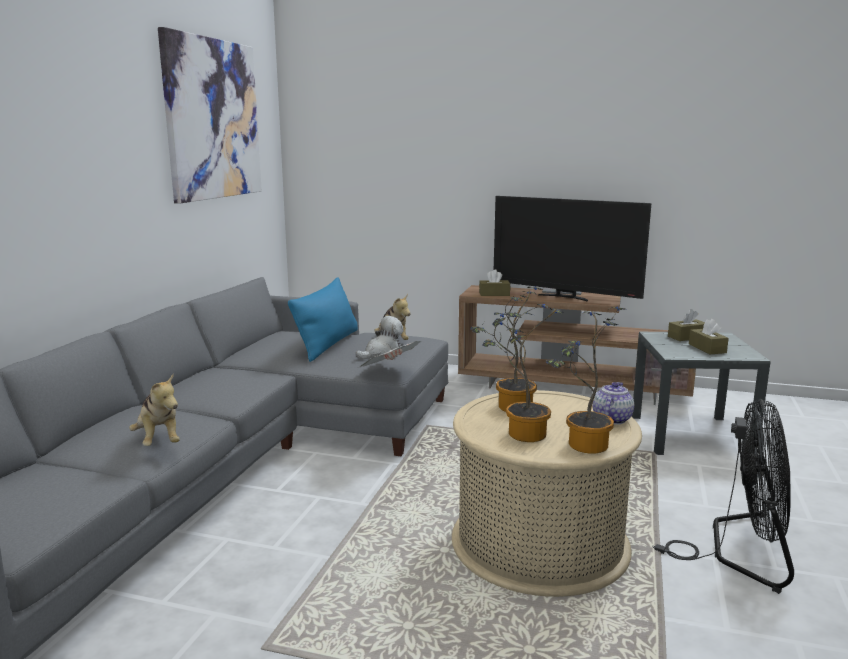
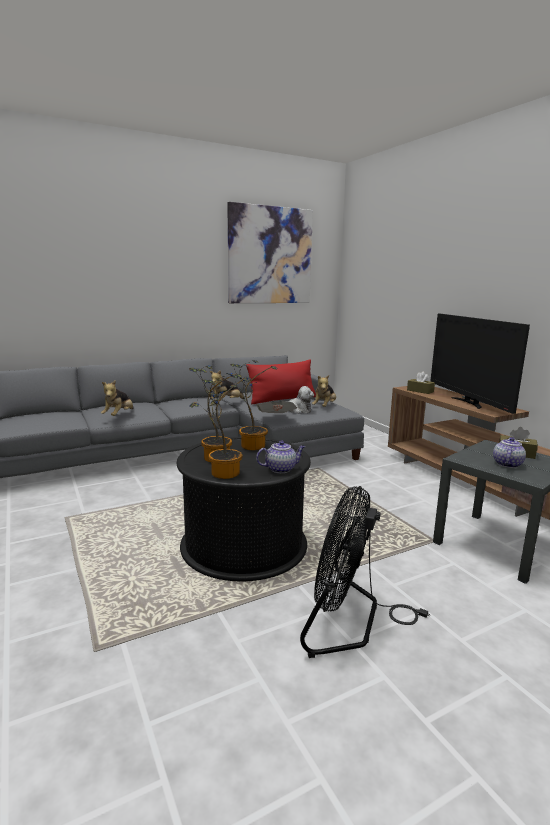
camera: 45 degrees right, 0 degrees up
(268, 370) = (226, 403): none -> plush toy
(328, 344) = (282, 399): blue pillow -> red pillow
(539, 542) = (244, 544): beige coffee table -> black coffee table
(707, 348) = (507, 464): brown tissue box -> teapot
(738, 548) = (353, 616): black fan -> black fan turned 135 degrees clockwise

